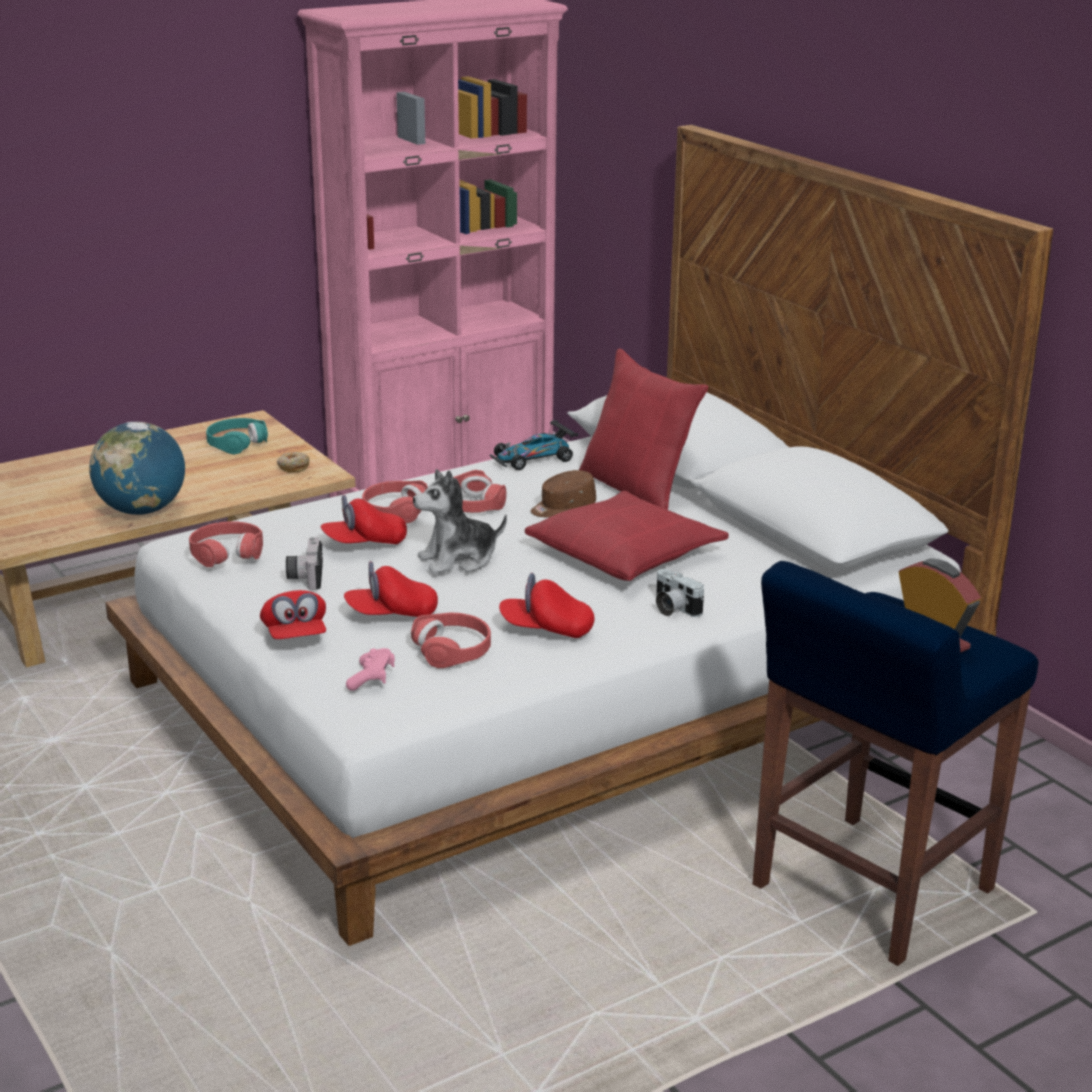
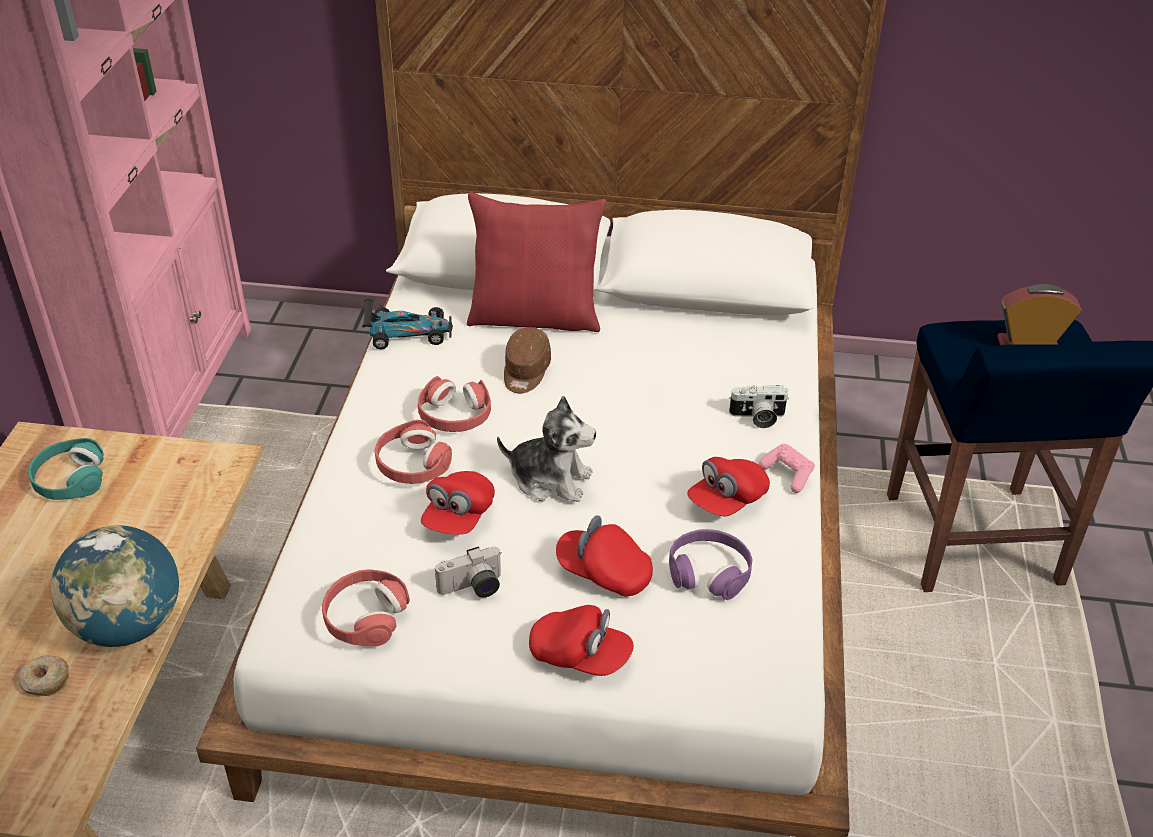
camera: 50 degrees left, 15 degrees up
(293, 467) = (182, 471): donut -> donut (45, 681)
(305, 576) = (472, 588): camera -> camera turned 60 degrees counterclockwise
(371, 679) = (712, 648): pink game controller -> pink game controller (787, 474)
(391, 614) = (603, 572): red cap -> red cap turned 90 degrees clockwise
(453, 650) = (709, 572): red headphones -> purple headphones
(458, 560) = (550, 479): plush toy -> plush toy turned 90 degrees counterclockwise
(533, 458) = (407, 333): toy car -> toy car turned 105 degrees counterclockwise
(626, 554) = (642, 387): red pillow -> none

